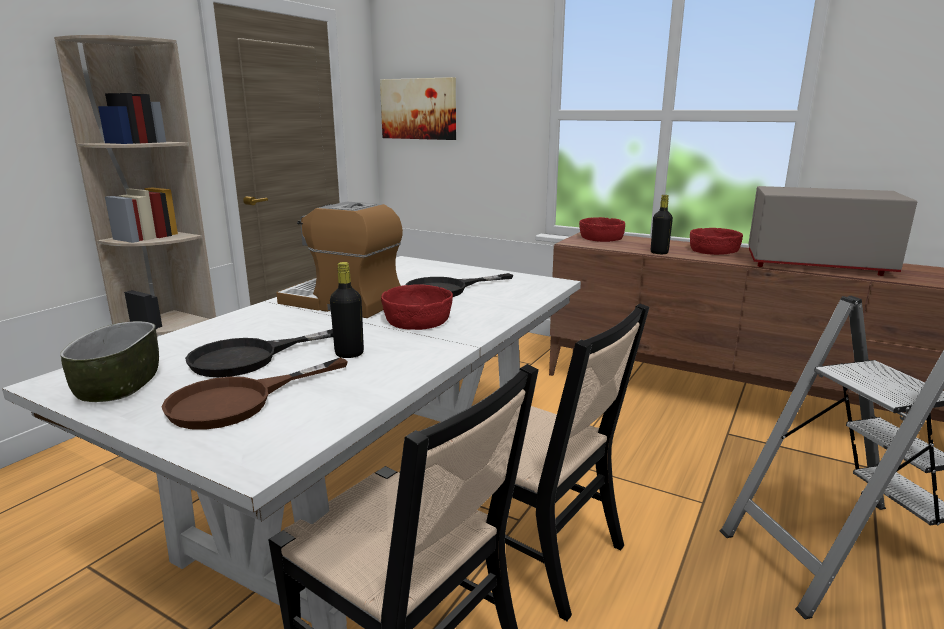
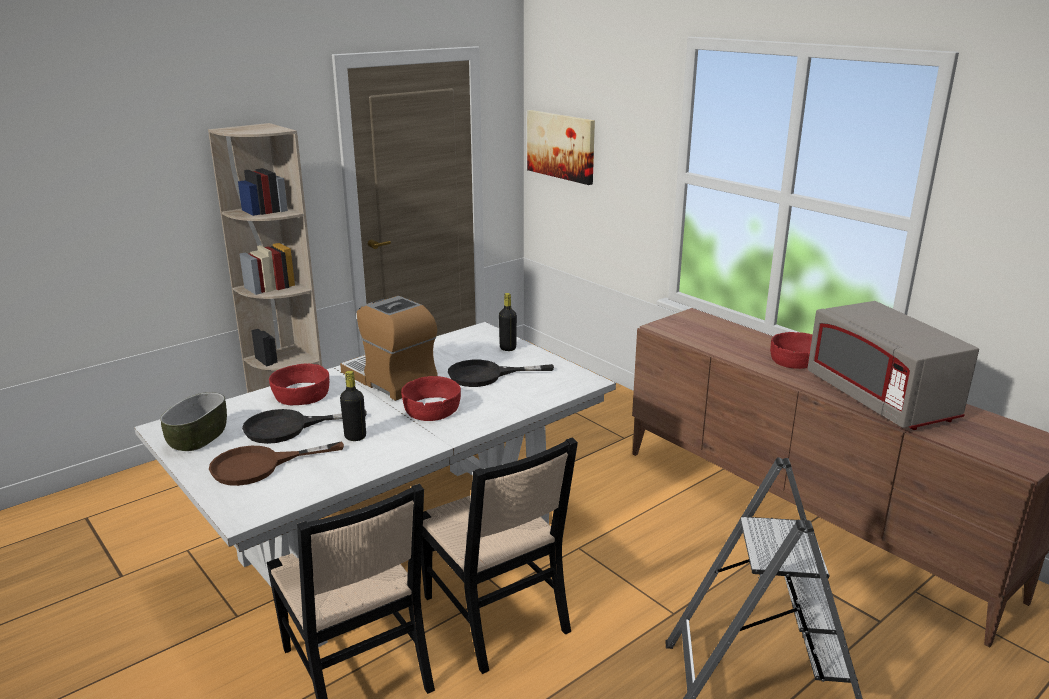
camera: 20 degrees right, 5 degrees up
(601, 238) = (698, 322): red bowl -> red bowl (300, 395)
(659, 253) = (731, 356): black bottle -> black bottle (508, 348)
(816, 264) = (880, 399): grey microwave -> grey microwave turned 150 degrees counterclockwise

